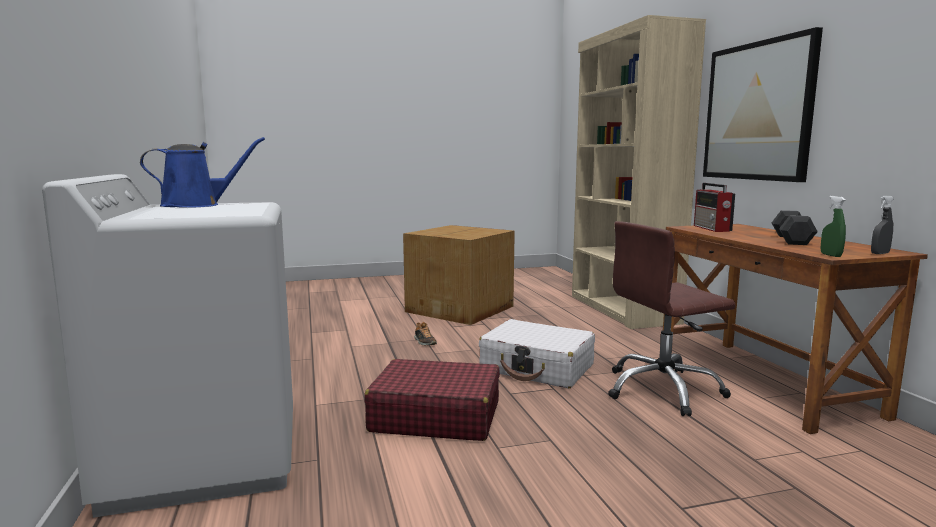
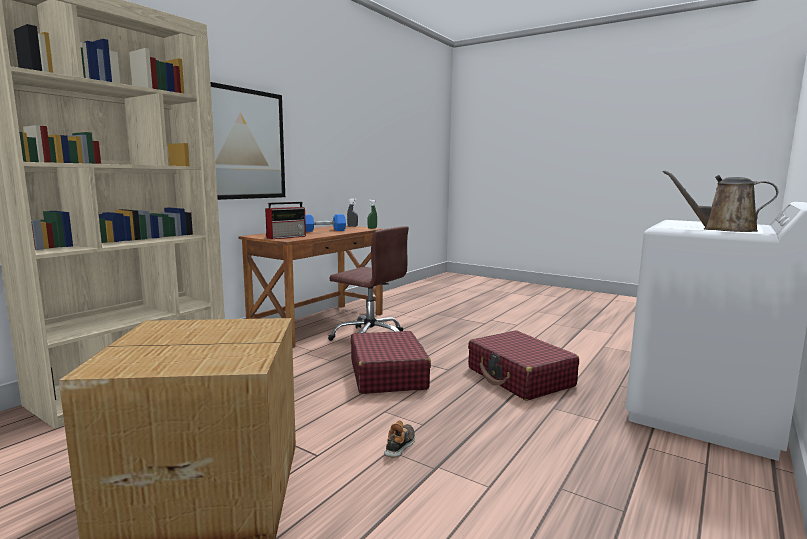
camera: 130 degrees left, 0 degrees up
(197, 205) = (722, 229): blue watering can -> brown watering can
(537, 368) = (388, 374): white suitcase -> red suitcase
(791, 240) = (323, 230): grey dumbbell -> blue dumbbell

